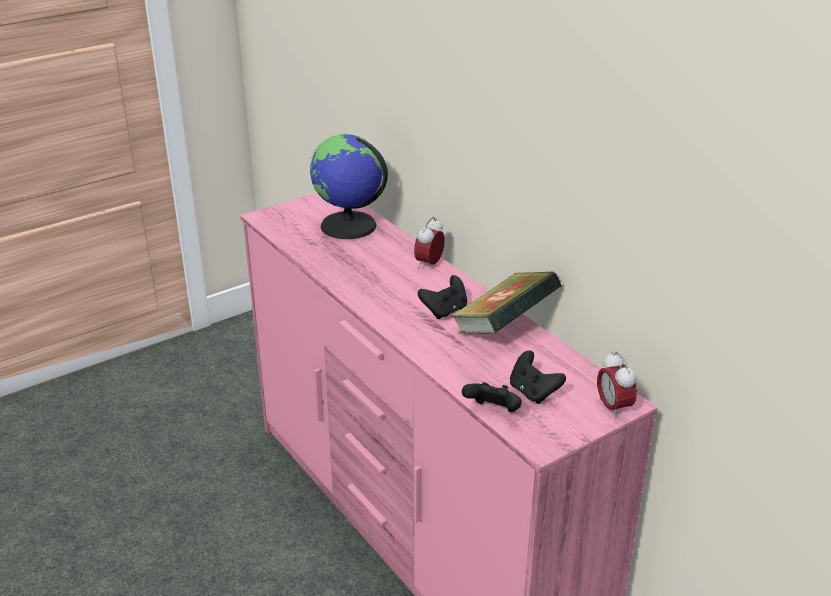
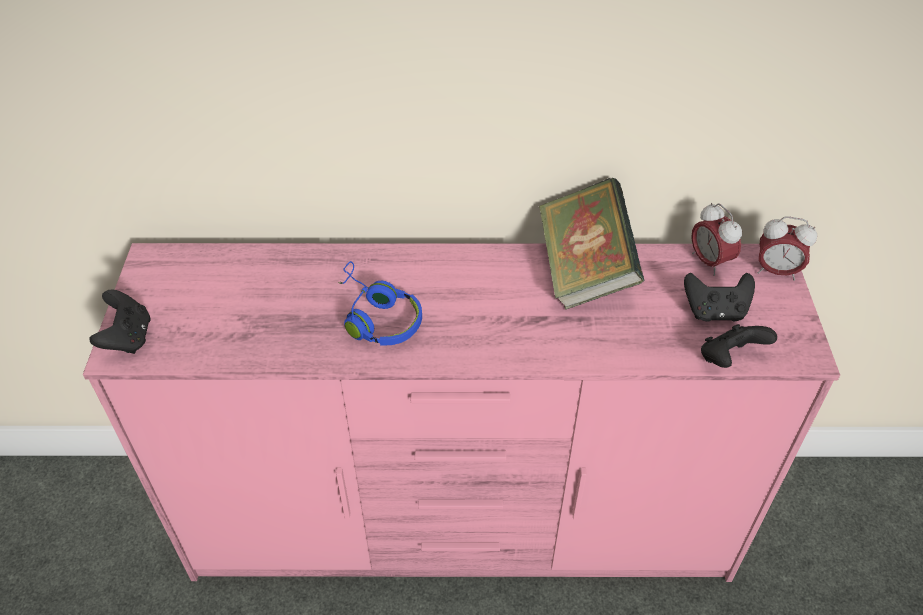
camera: 55 degrees left, 15 degrees up
(348, 226) = (243, 283): globe -> none
(372, 273) = (376, 317): none -> blue headphones
(429, 264) = (405, 260): alarm clock -> alarm clock (709, 262)
(445, 311) = (513, 297): black game controller -> black game controller (128, 338)

